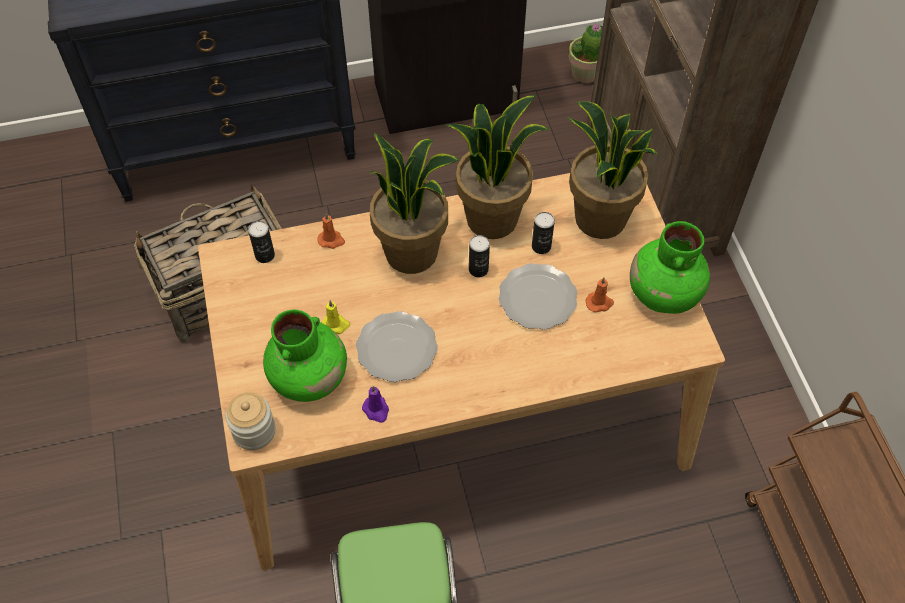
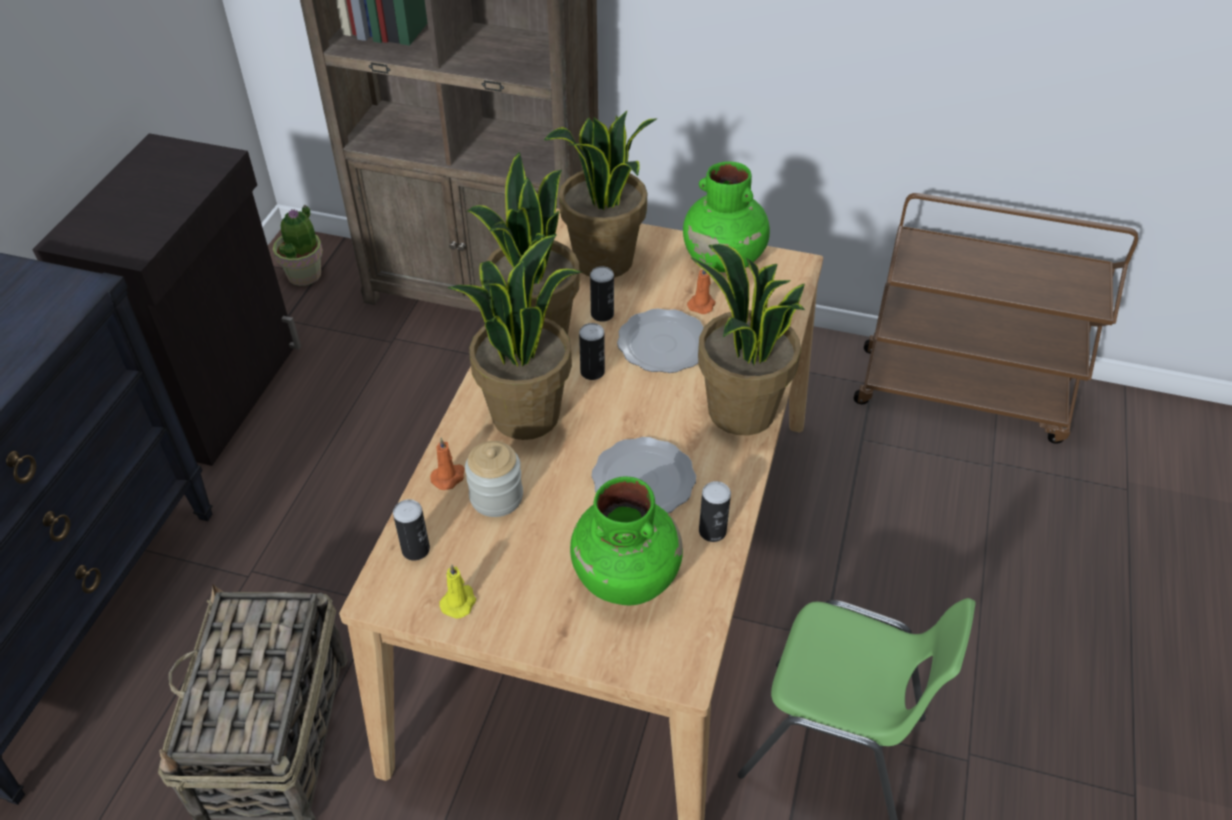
camera: 60 degrees left, 10 degrees down
(254, 431) = (665, 662): jar -> jar (496, 497)
(335, 325) = (572, 521): yellow candle -> yellow candle (459, 601)
(376, 410) = (712, 531): purple candle -> can
(501, 378) = (740, 412): none -> potted plant

